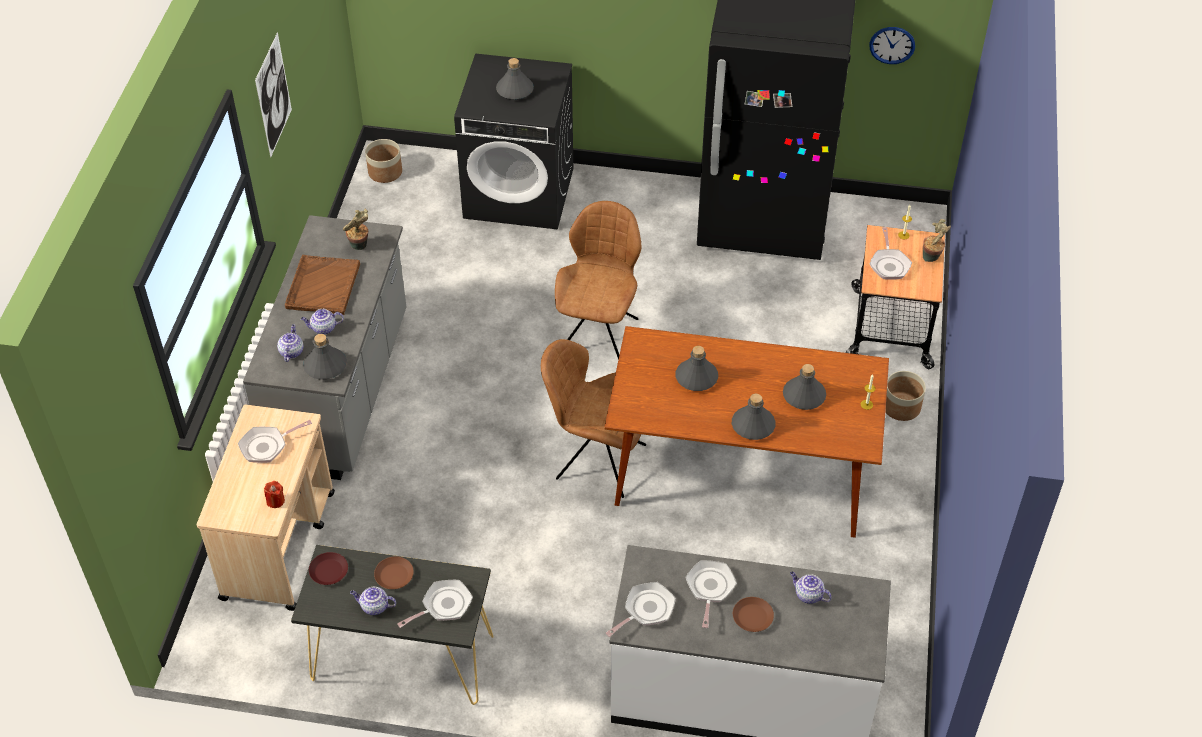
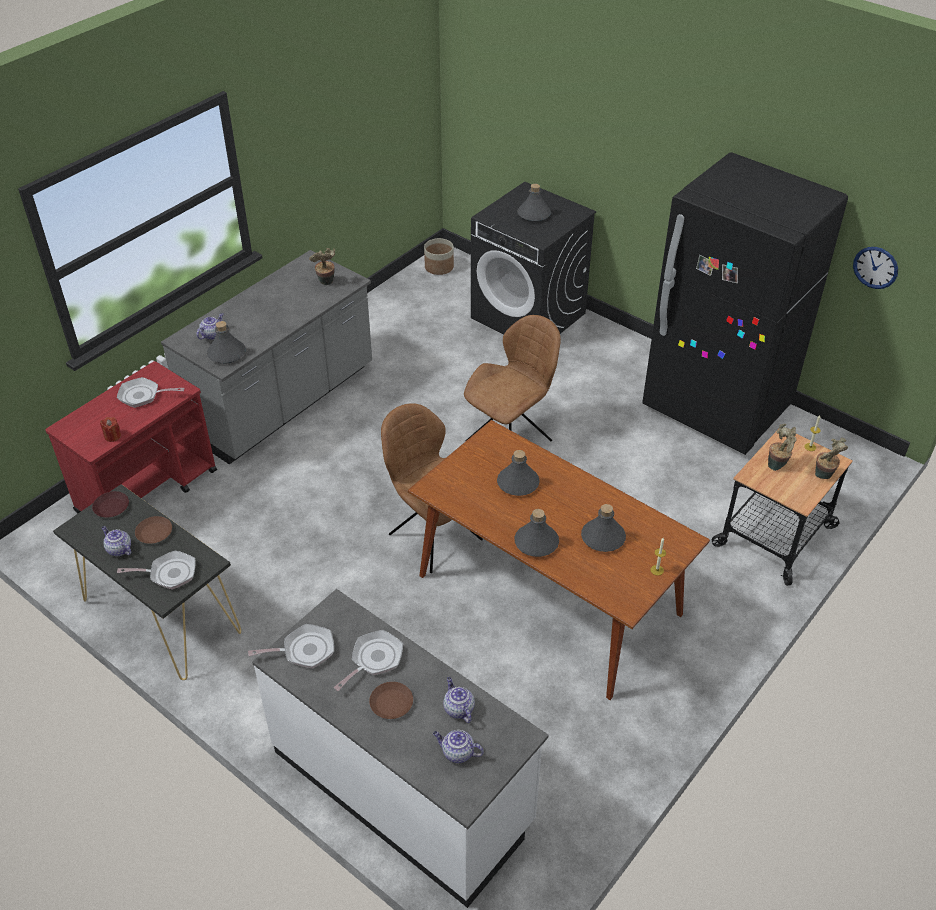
camera: 30 degrees right, 5 degrees down
(273, 95) = (299, 132): picture -> none
(279, 544) = (148, 490): beige cart -> red cart
(322, 286) = (275, 300): brown tray -> none
(323, 328) = (249, 328): teapot -> teapot (457, 753)
(889, 264) = (777, 465): frying pan -> potted plant
(901, 406) = (736, 606): planter -> none

